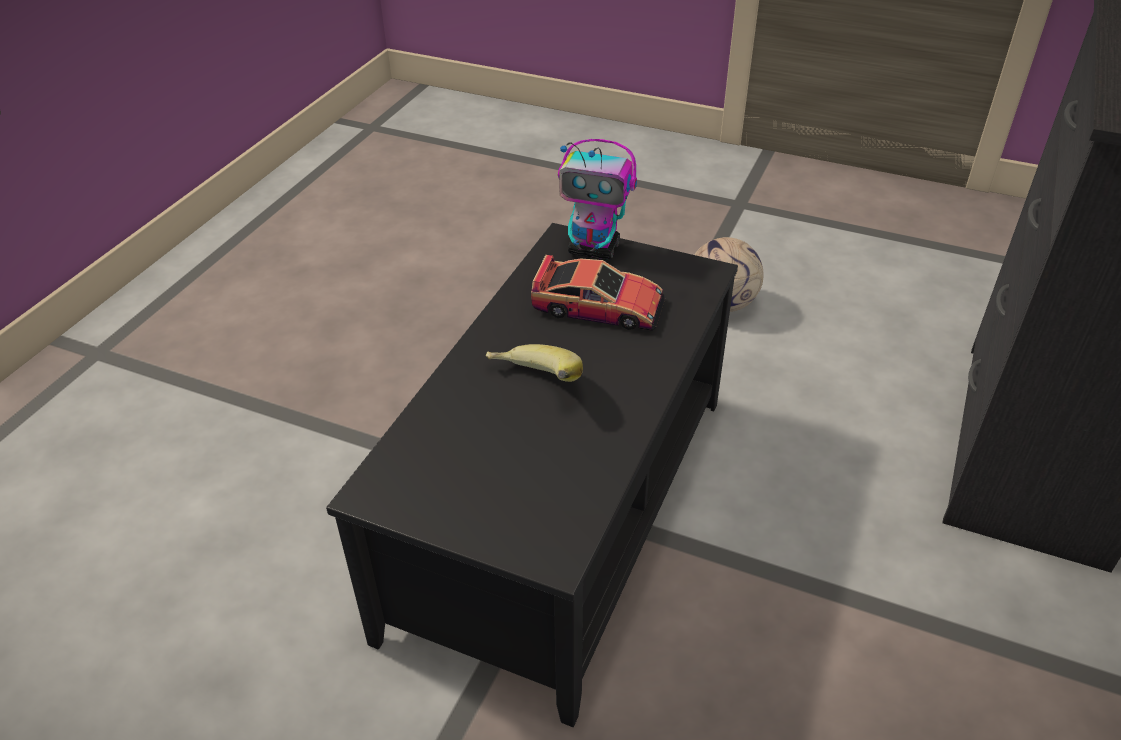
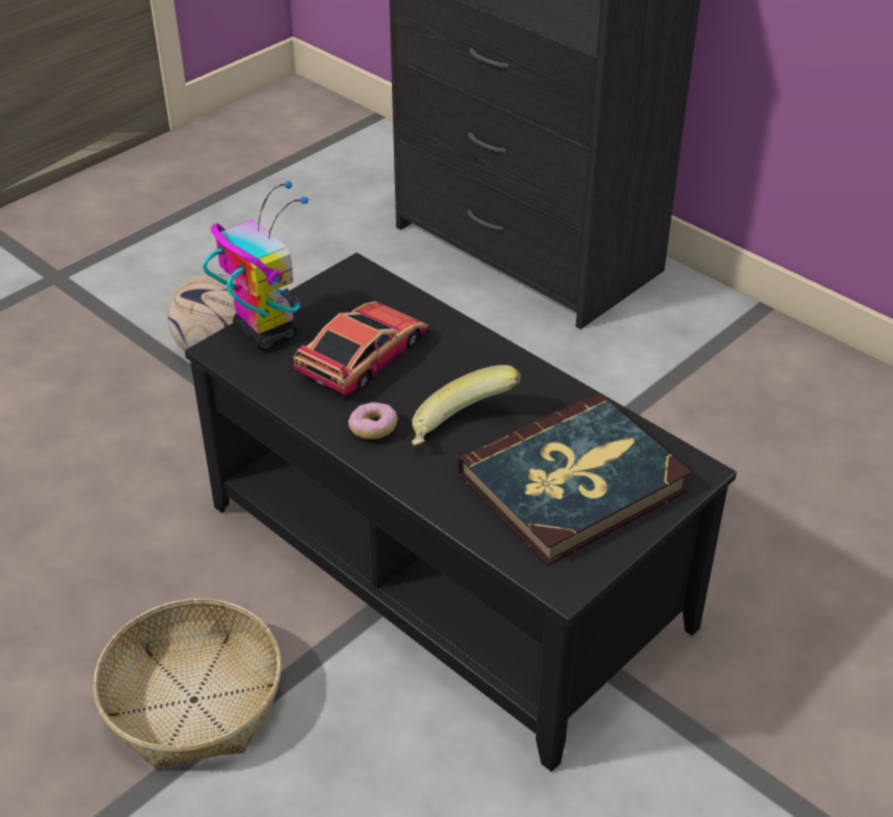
camera: 70 degrees left, 0 degrees up
(373, 413) = (193, 700): none -> basket
(497, 472) = (573, 484): none -> book
(510, 336) = (373, 429): none -> donut
(595, 250) = (264, 333): toy robot -> toy robot turned 75 degrees counterclockwise

